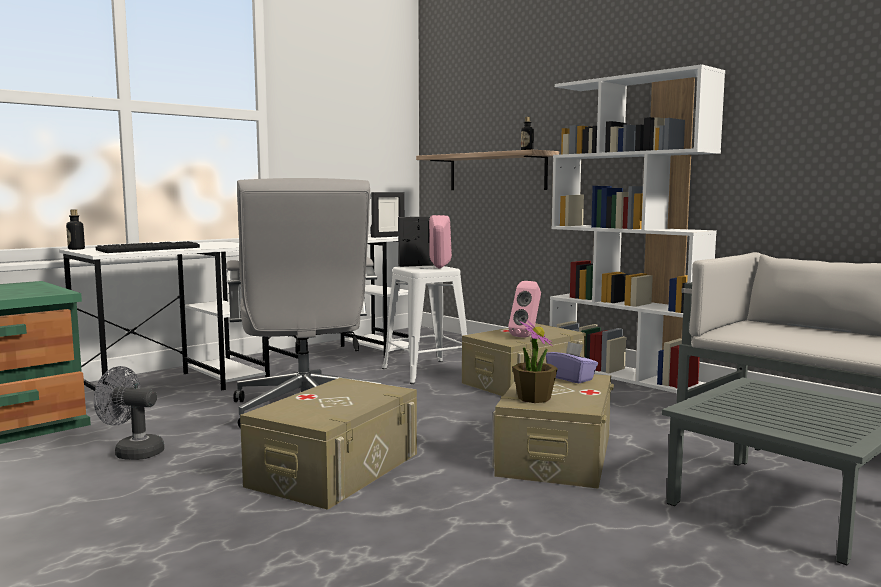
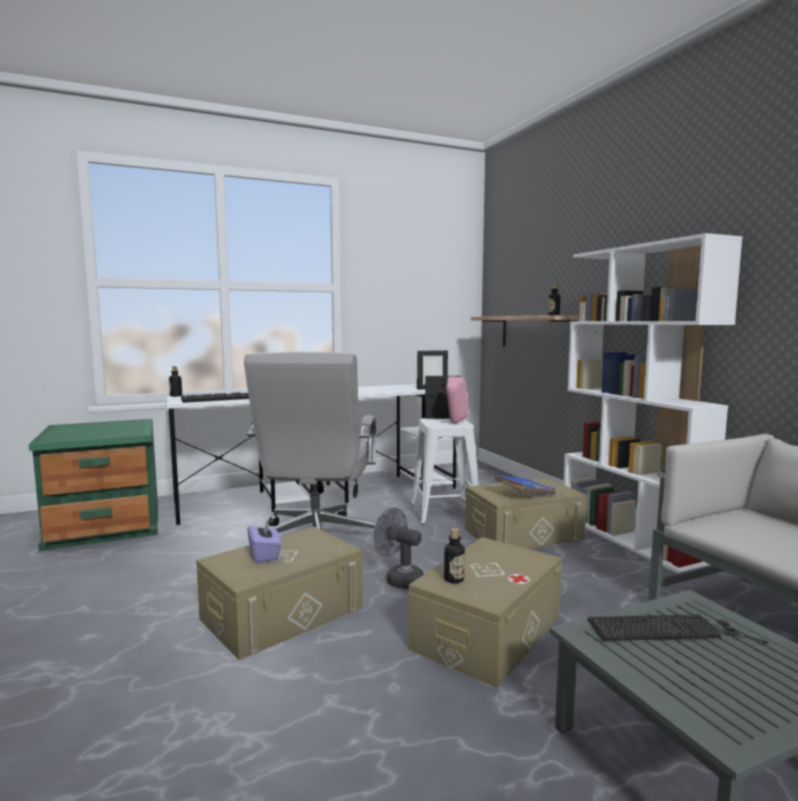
camera: 20 degrees right, 0 degrees up
(132, 452) = (159, 567): grey fan -> grey fan (399, 579)
(527, 336) = (524, 494): pink speaker -> blue book
(534, 398) = (454, 579): potted plant -> bottle
(571, 378) = (516, 556): purple tissue box -> purple tissue box (265, 555)
(751, 399) = (669, 630): none -> keyboard

